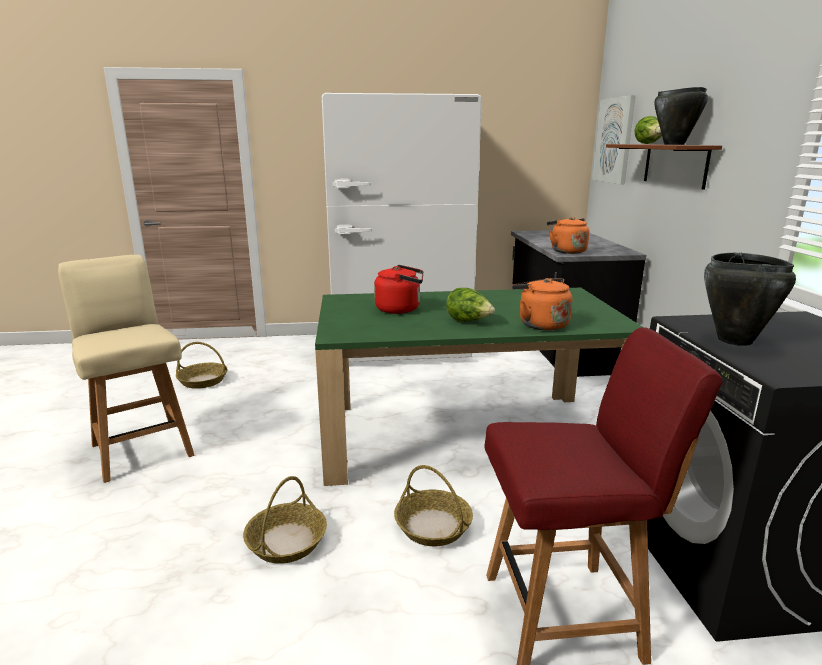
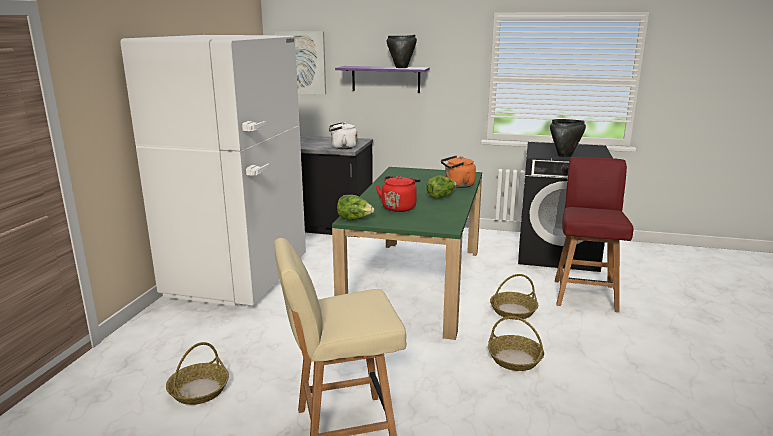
camera: 70 degrees left, 0 degrees up
(566, 251) = (342, 147): orange kettle -> white kettle
(648, 144) = (362, 66): lettuce -> lettuce (354, 220)
(675, 165) = (385, 79): brown shelf -> purple shelf

